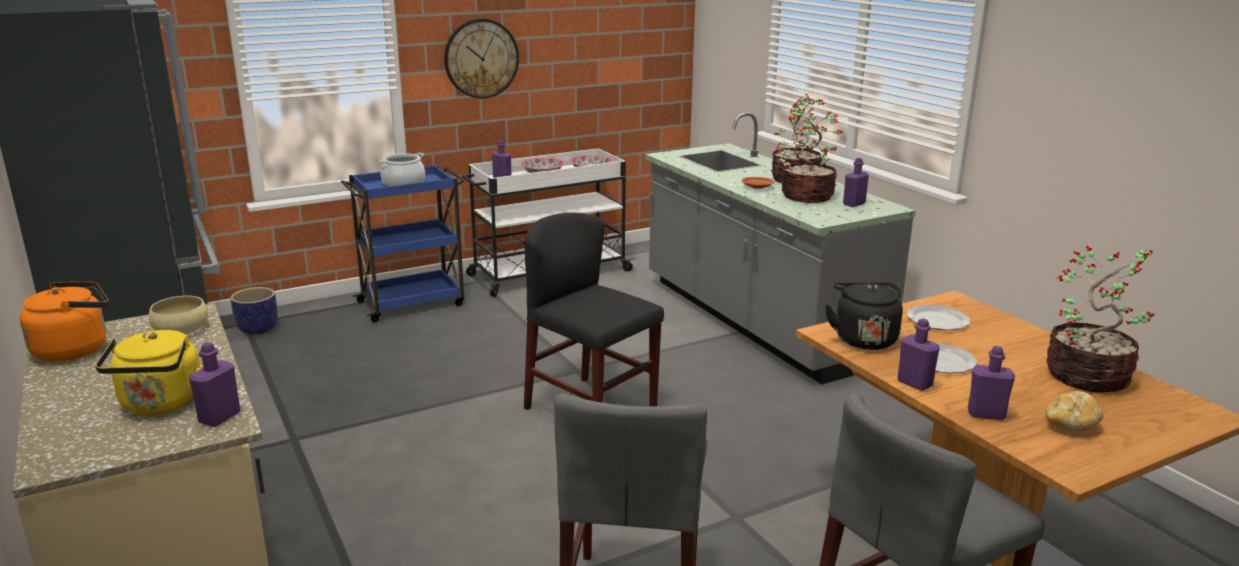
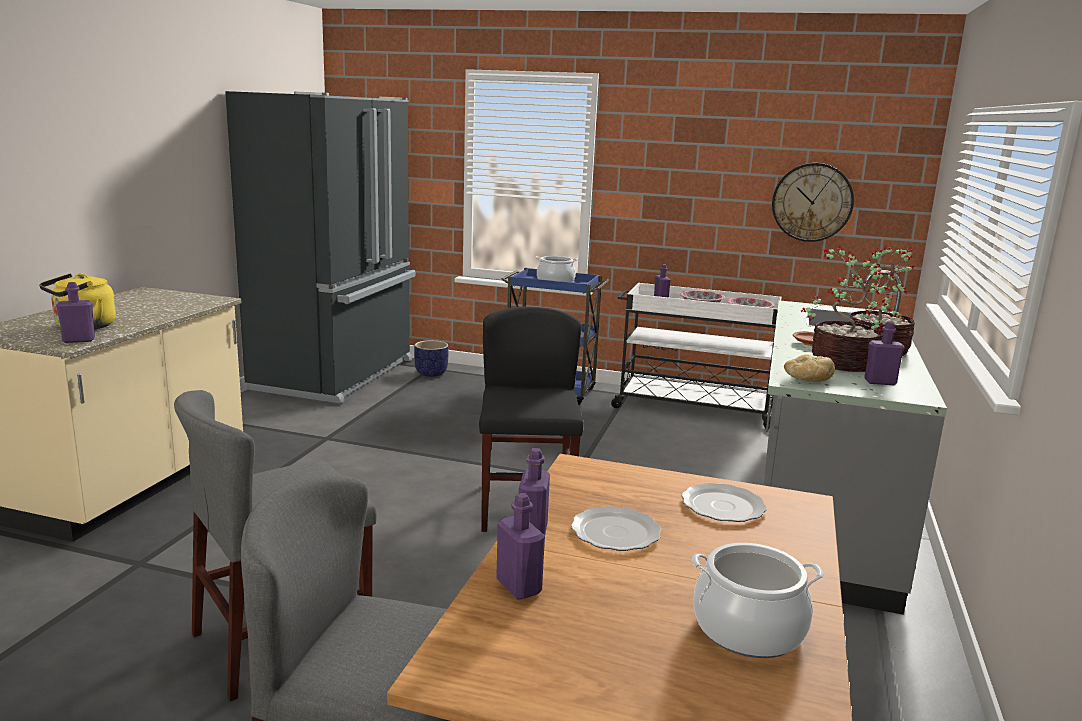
camera: 45 degrees right, 5 degrees down
(76, 349) = (134, 297): orange kettle -> none
(181, 329) = (191, 303): beige bowl -> none
(481, 58) = (670, 186): wall clock -> wall clock (812, 202)
(863, 338) = (597, 484): black kettle -> none
(1071, 425) = (575, 647): bread -> bread (807, 380)
(1089, 376) = (748, 630): potted plant -> cooking pot

